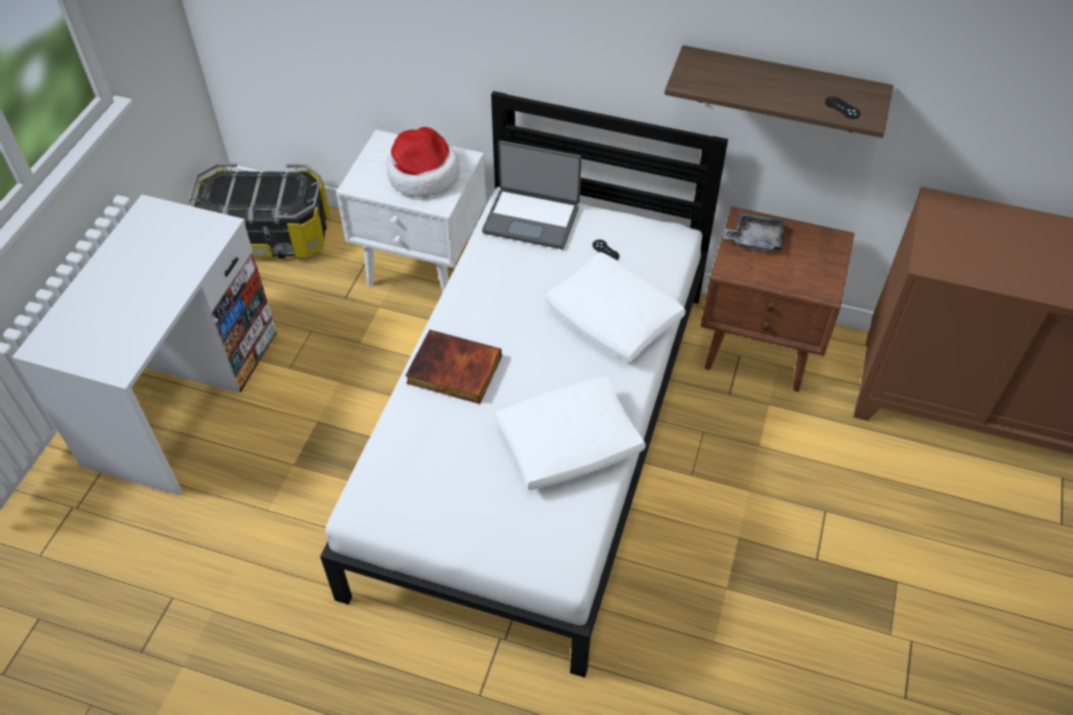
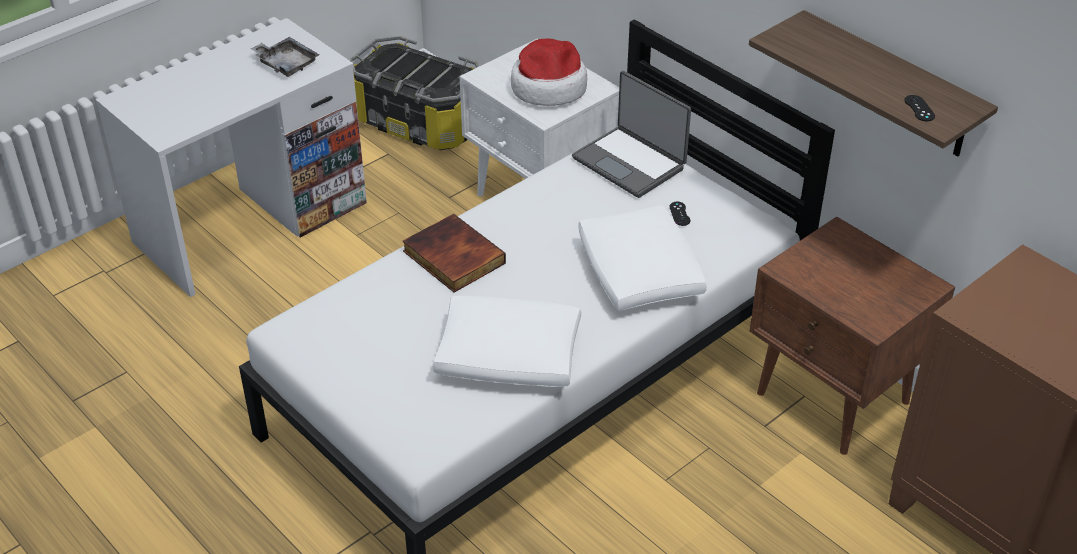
camera: 30 degrees right, 10 degrees down
(755, 239) = (836, 253): grey tray -> grey tray (286, 63)

